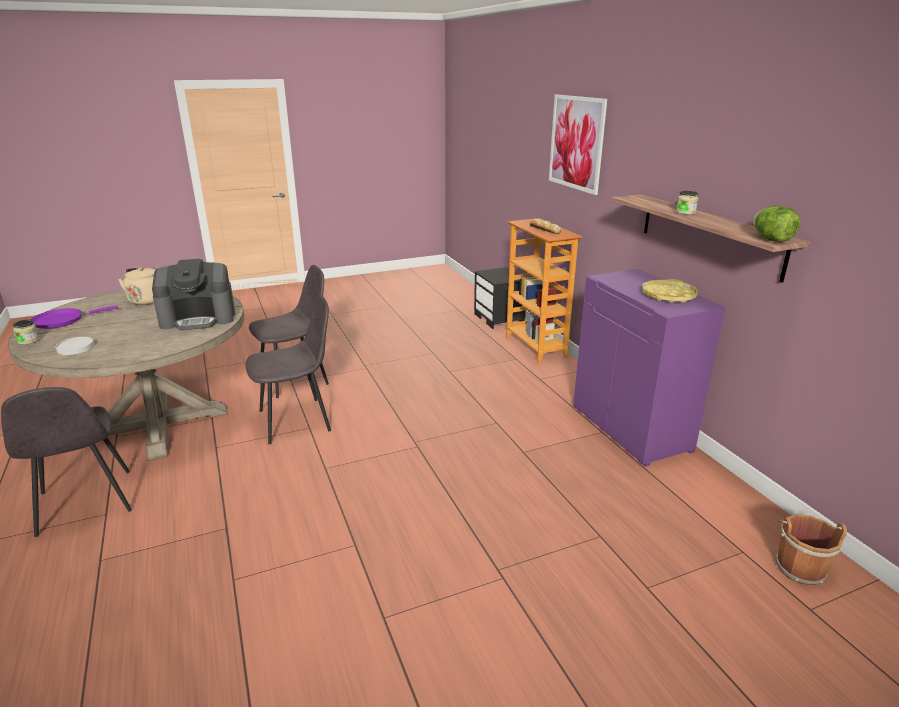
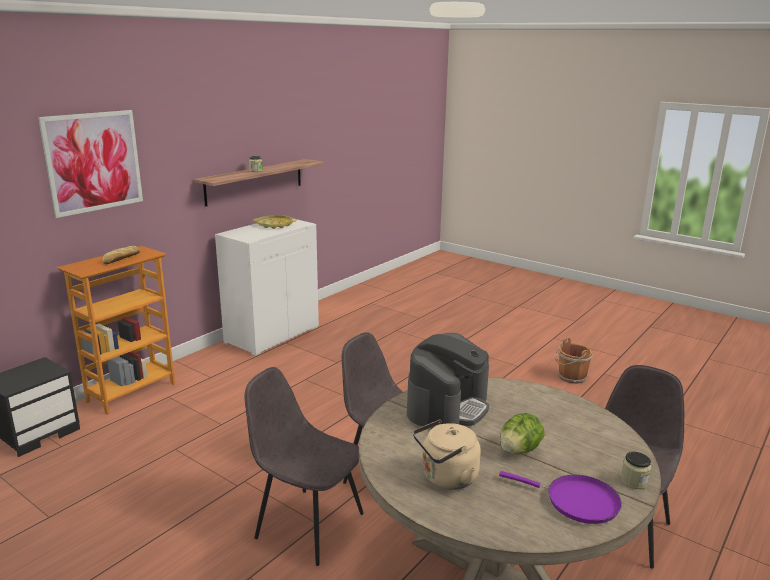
camera: 120 degrees left, 5 degrees down
(76, 347) = (591, 437): white plate -> none
(199, 318) = (447, 407): coffee machine -> coffee machine turned 75 degrees clockwise
(631, 428) = (272, 334): purple cabinet -> white cabinet
(771, 240) = (310, 161): lettuce -> lettuce (519, 450)
(798, 567) = (369, 294): brown bucket -> brown bucket (571, 377)

